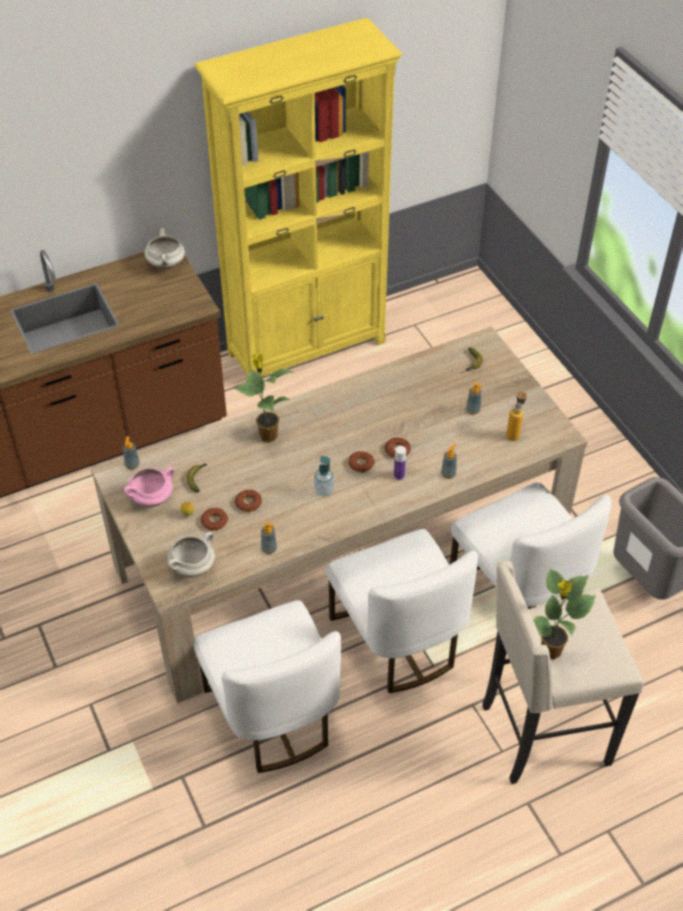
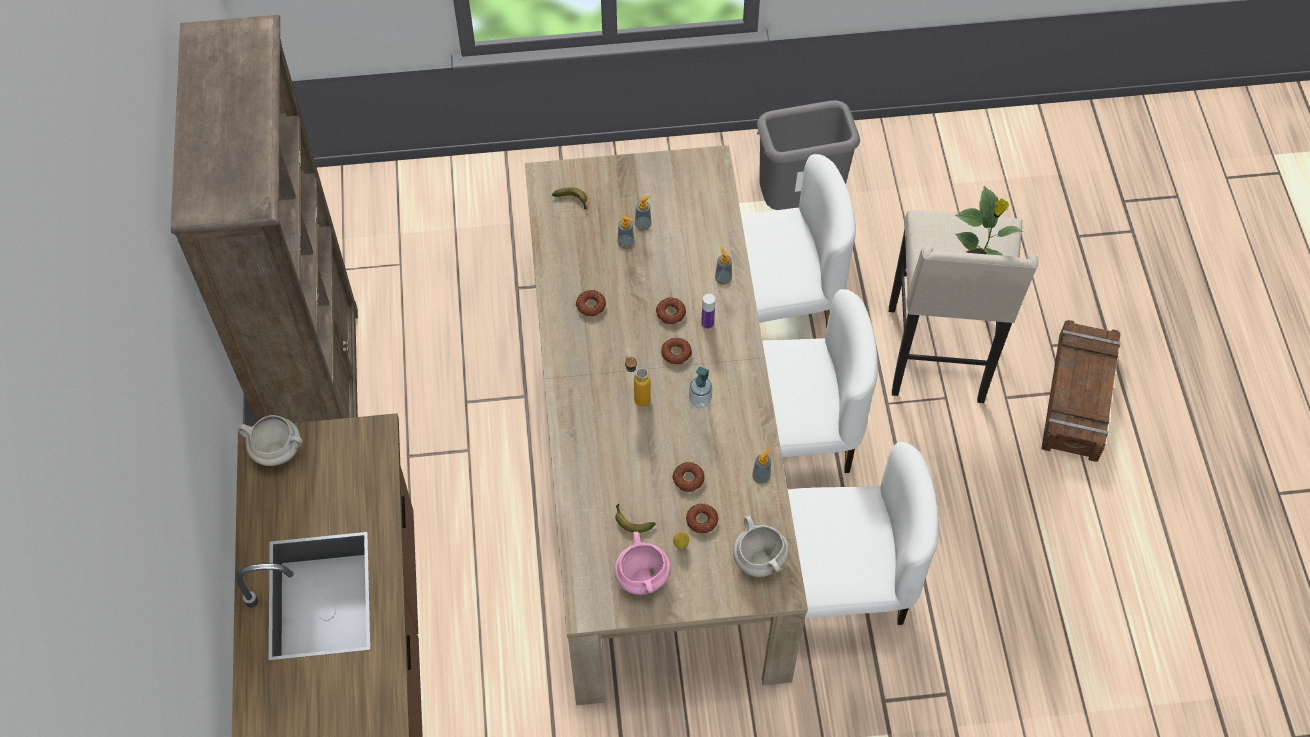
camera: 70 degrees left, 10 degrees up
(132, 465) = (580, 586): soap dispenser -> soap dispenser (626, 243)
(267, 435) = (594, 431): potted plant -> none
(308, 347) = (321, 393): yellow bookcase -> brown bookcase
(380, 401) = (590, 305): none -> donut
(514, 432) = (690, 201): bottle -> bottle (637, 396)
(560, 870) = (1079, 397): none -> crate

